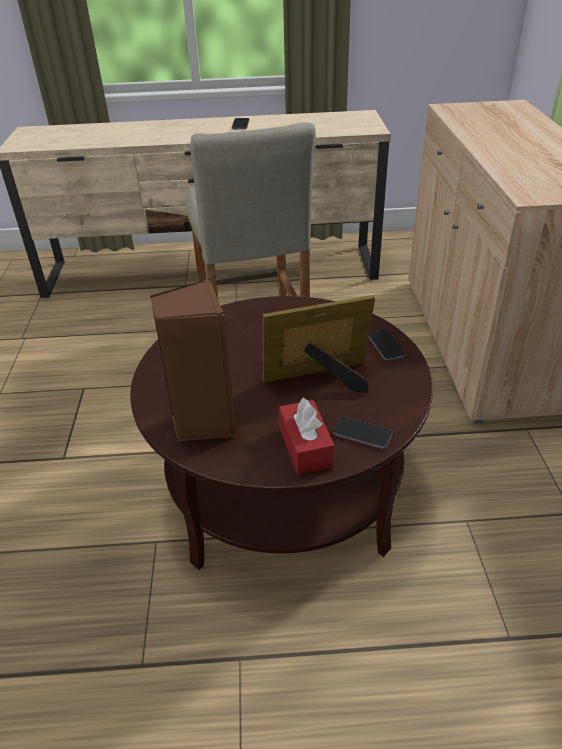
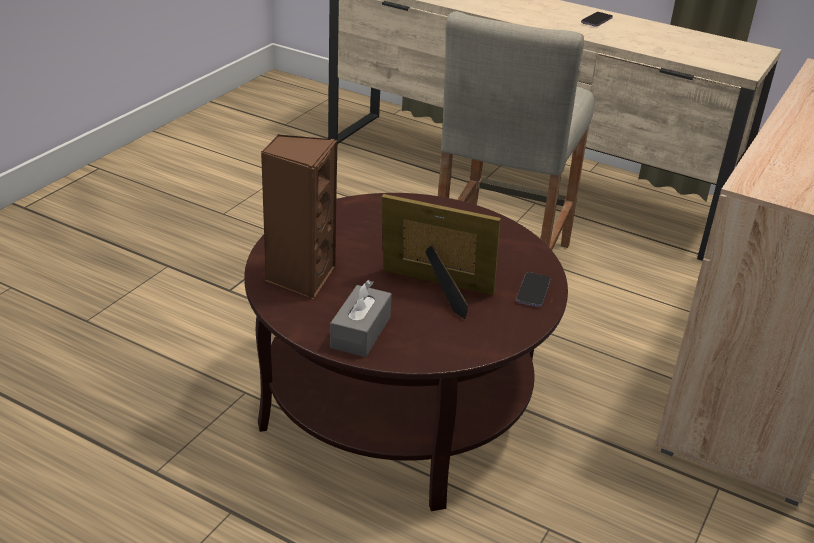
camera: 30 degrees right, 5 degrees down
(305, 447) = (360, 332): red tissue box -> grey tissue box
(362, 434) = (420, 346): phone -> none

